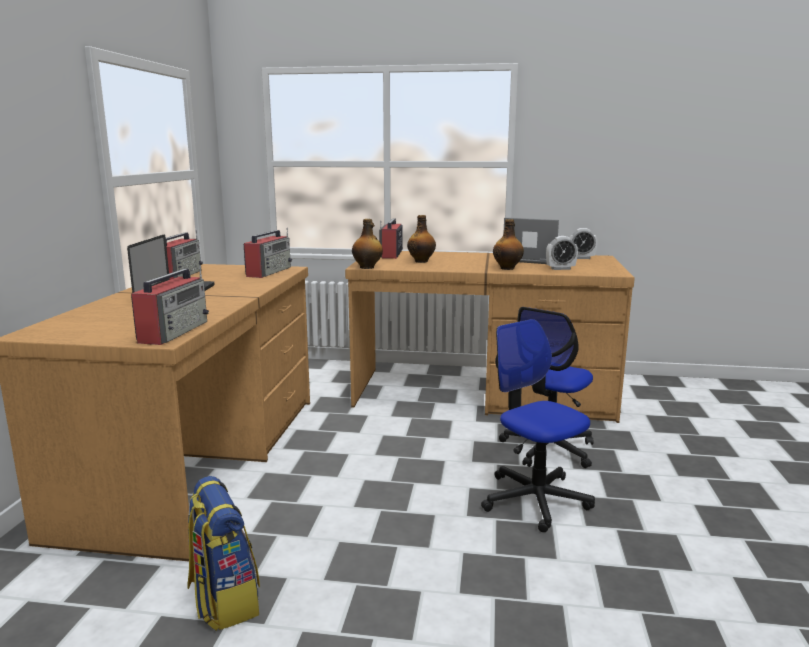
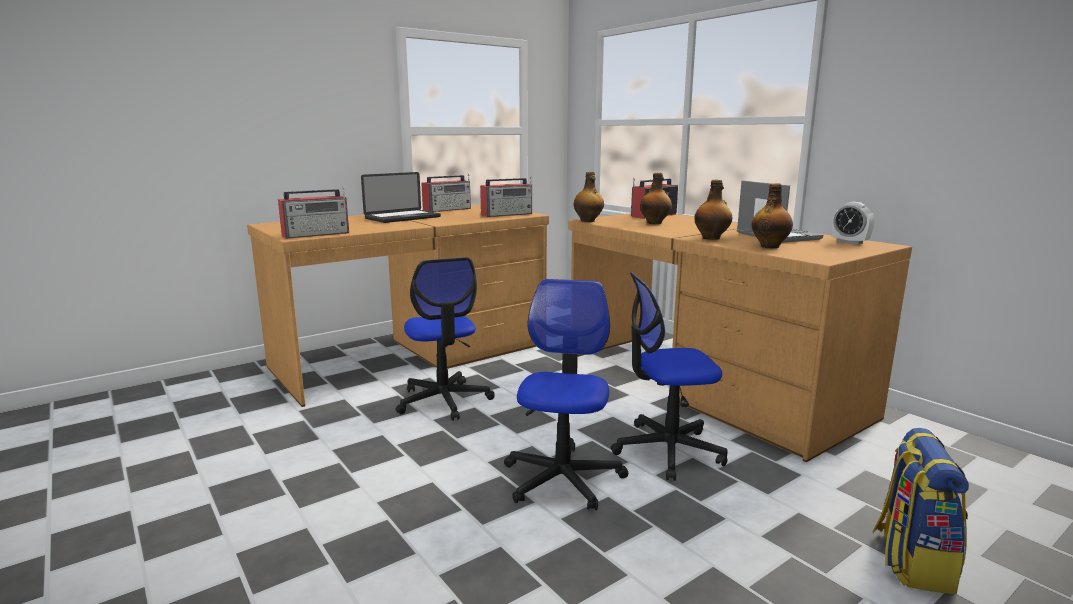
camera: 45 degrees right, 0 degrees up
(223, 600) = (275, 433): backpack -> backpack (911, 561)
(327, 486) = (444, 400): none -> office chair
(560, 269) = (770, 246): alarm clock -> bottle

